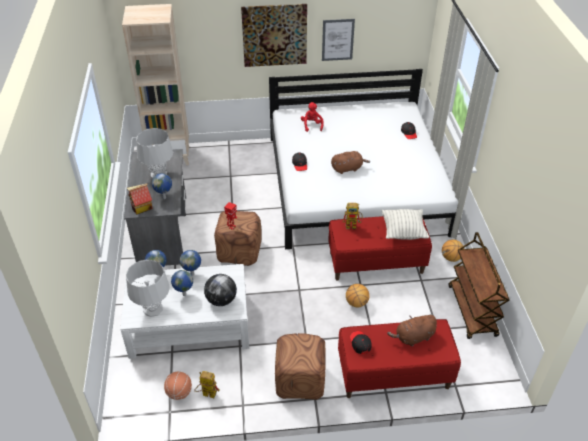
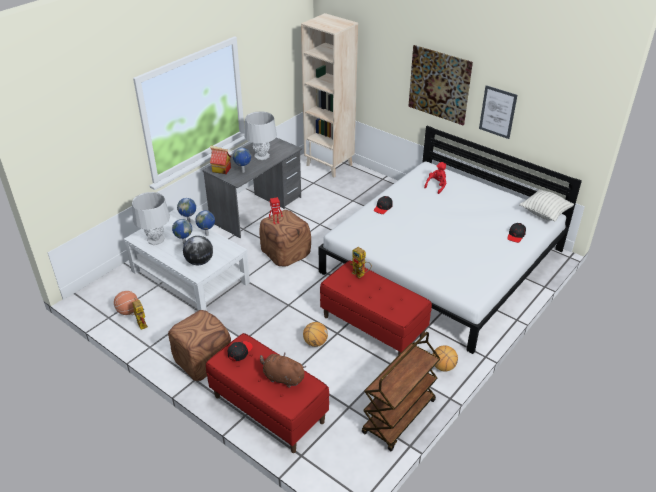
camera: 45 degrees right, 5 degrees down
(348, 168) = (417, 231): brown plush toy -> none
(403, 232) = (393, 304): pillow -> pillow (544, 213)

